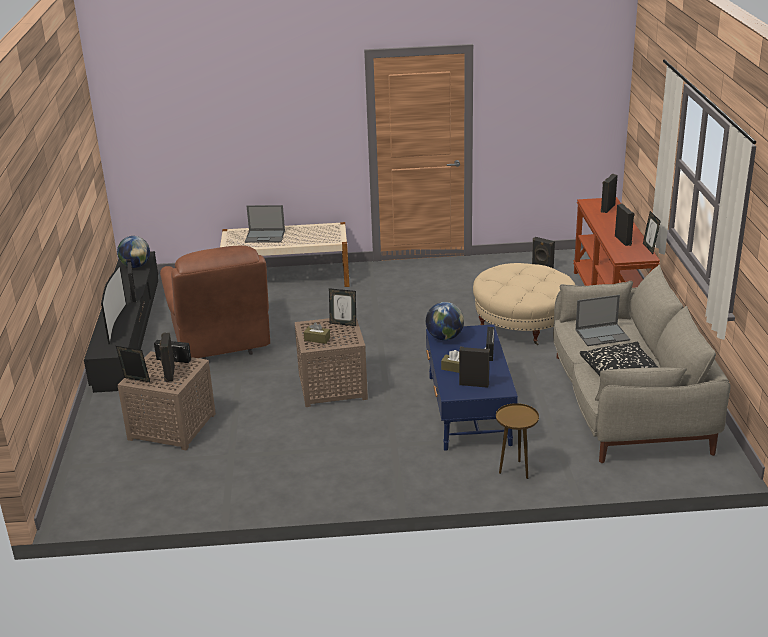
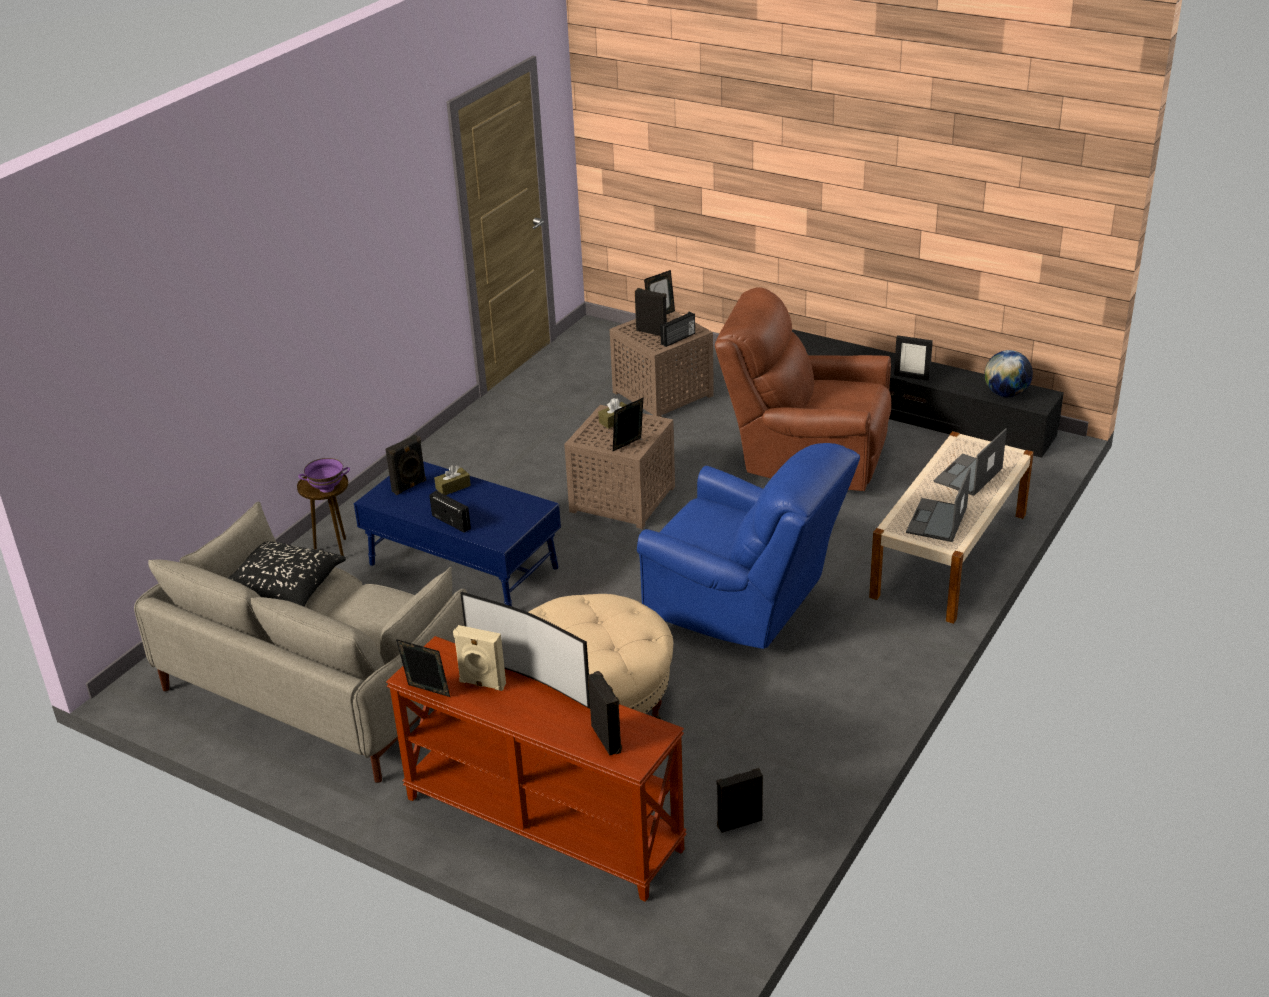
camera: 125 degrees right, 5 degrees up
(114, 323) = (849, 354): television -> television (532, 678)
(397, 312) = (745, 608): none -> blue armchair
(444, 337) = (521, 506): globe -> none
(518, 413) = (326, 488): none -> purple bowl
(602, 335) = (370, 619): laptop -> laptop (937, 521)
(623, 240) = (482, 684): black speaker -> beige speaker

